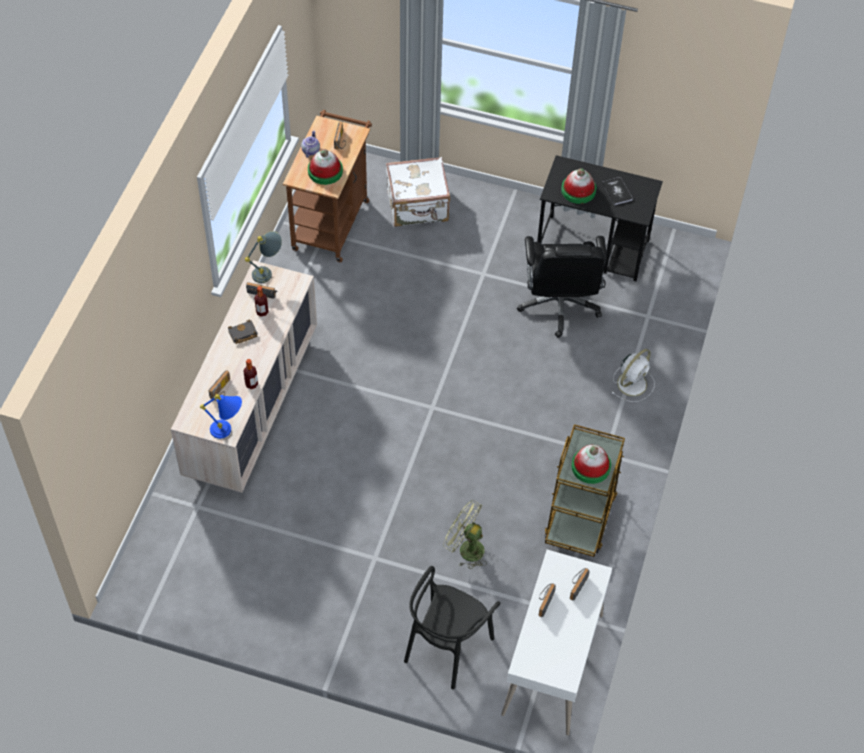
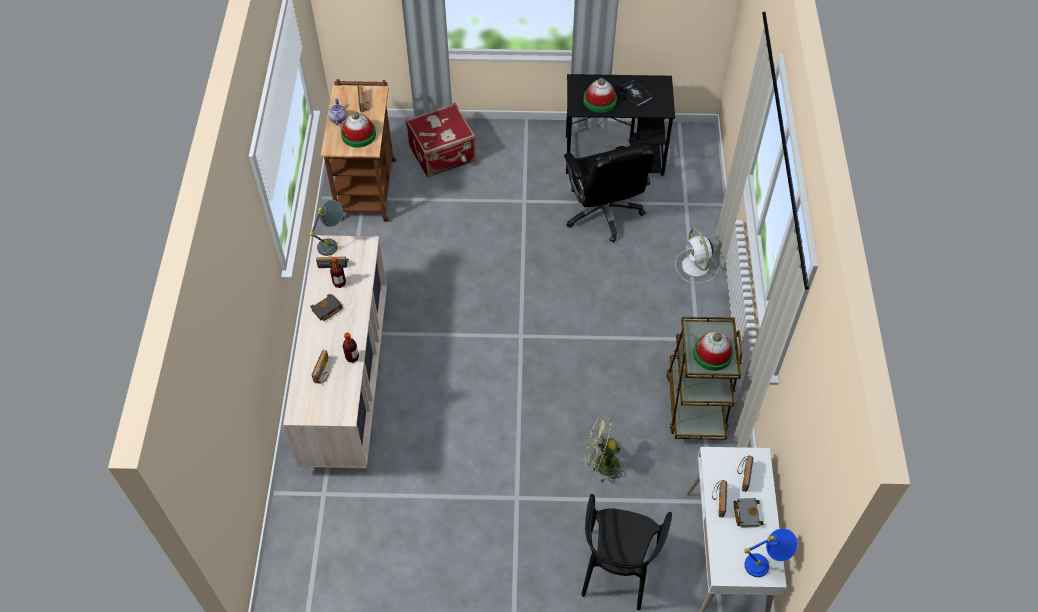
camera: 15 degrees left, 0 degrees up
(228, 431) = (344, 411): blue table lamp -> blue table lamp (765, 565)
(418, 207) = (443, 155): white suitcase -> red suitcase
(565, 619) = (746, 513): none -> grey book
(633, 383) = (695, 267): white fan -> white fan turned 135 degrees clockwise

